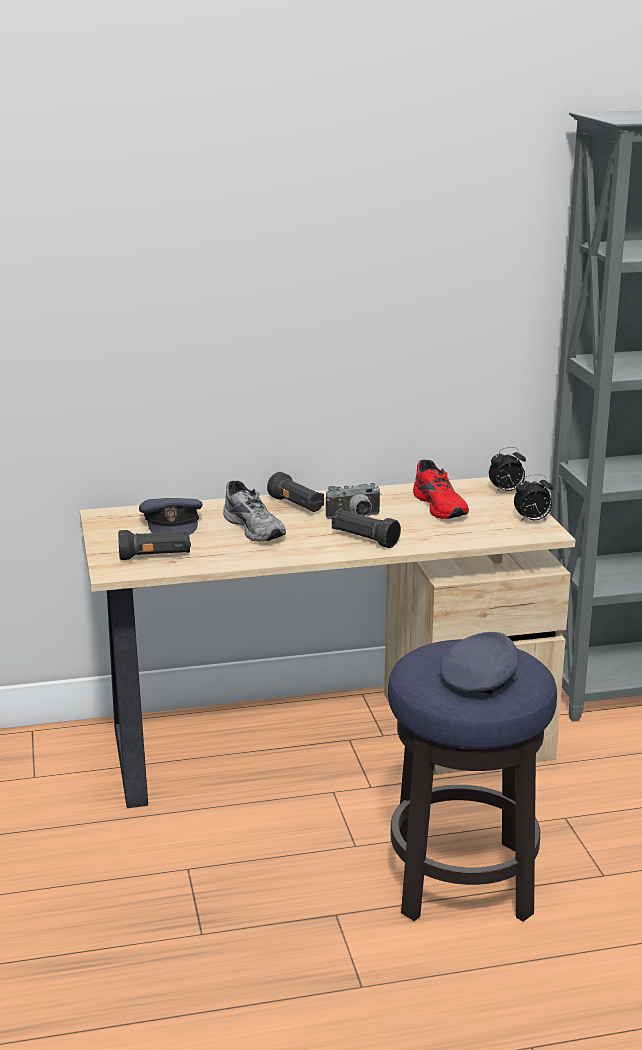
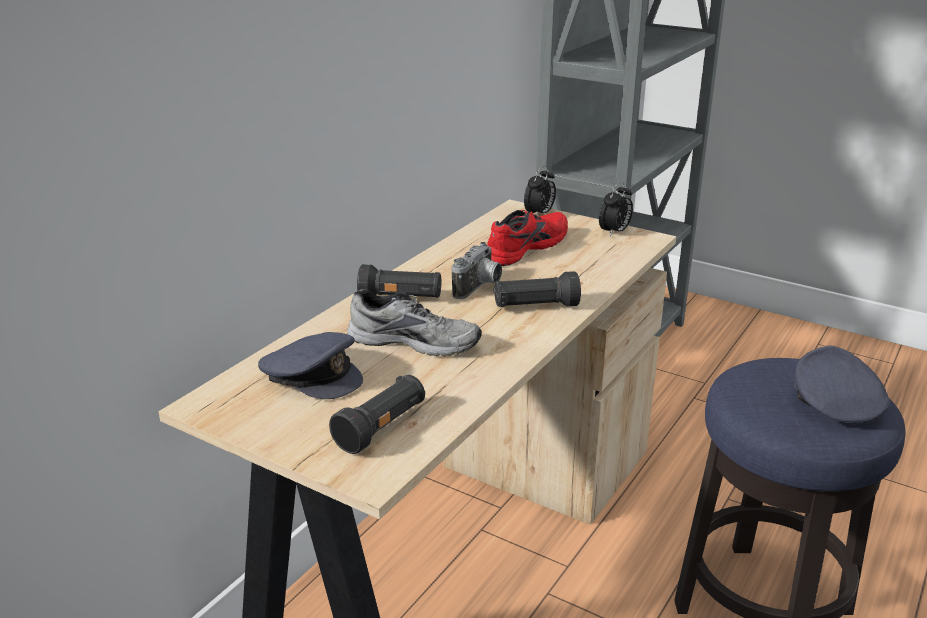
camera: 45 degrees left, 5 degrees up
(442, 506) = (524, 247): red shoe -> red shoe turned 75 degrees counterclockwise

